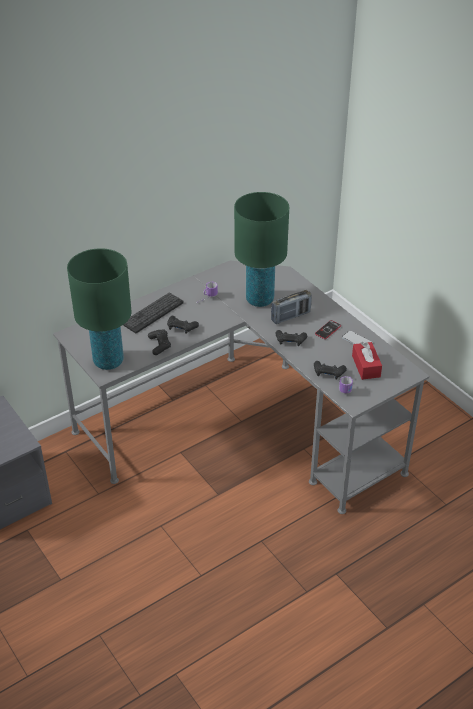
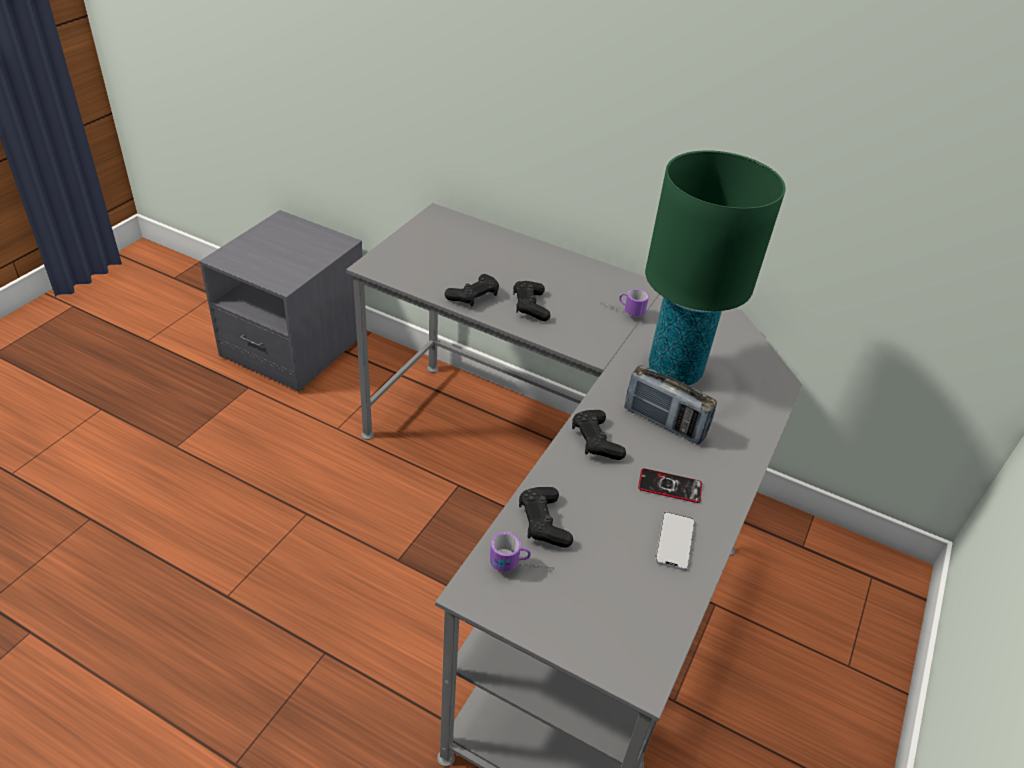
camera: 60 degrees right, 0 degrees up
(108, 361) = (404, 261): green table lamp -> none
(153, 313) = (541, 270): keyboard -> none
(366, 366) = (606, 580): red tissue box -> none

